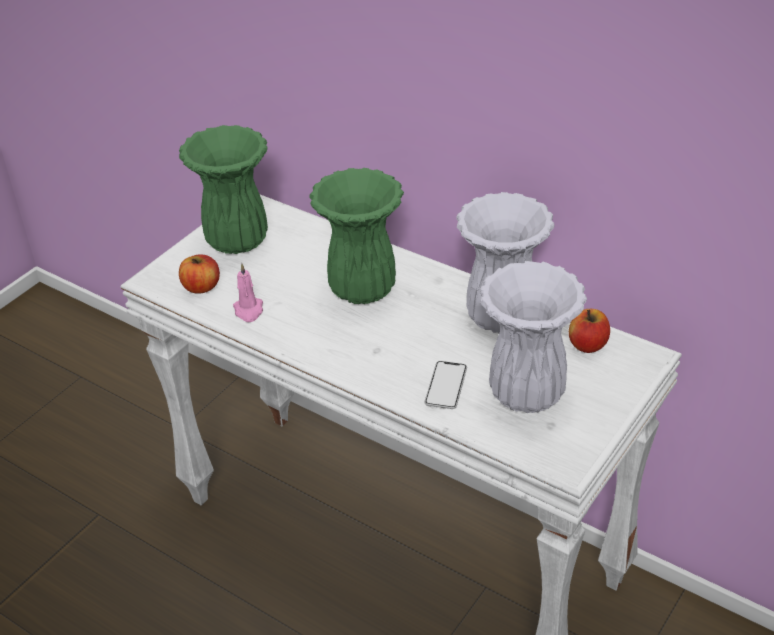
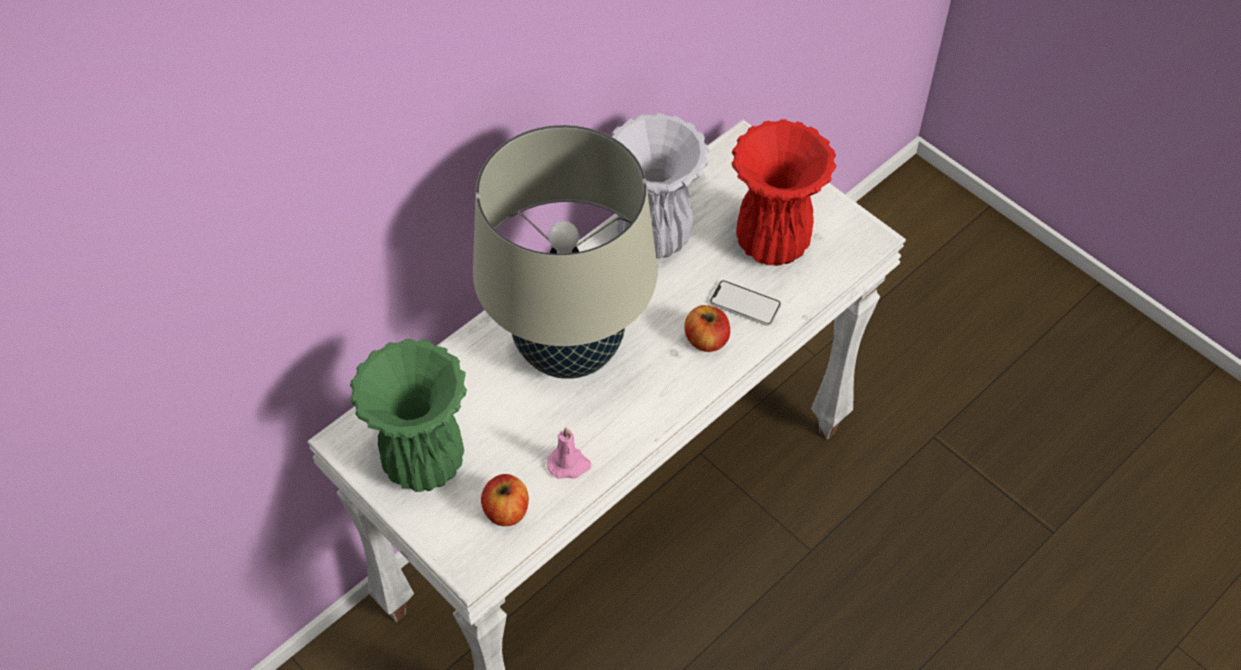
camera: 80 degrees left, 15 degrees up
(362, 291) = (569, 348): green vase -> beige table lamp
(528, 394) = (772, 242): white vase -> red vase
(588, 345) = (714, 180): apple -> apple (706, 340)

